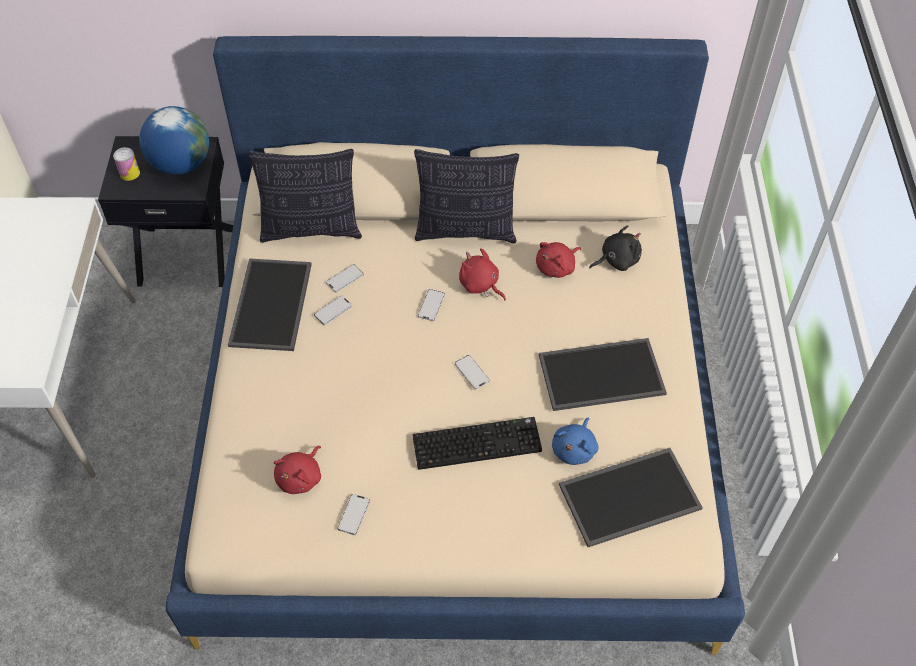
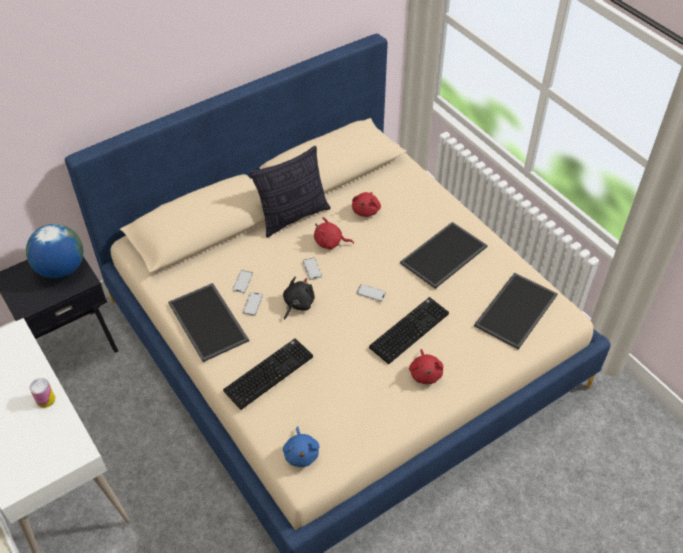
camera: 35 degrees left, 5 degrees down
(130, 173) = (27, 293): can -> can (45, 399)
(281, 399) = (268, 372): none -> keyboard
(301, 477) = (324, 409): red plush toy -> red plush toy (425, 373)
(311, 229) = (193, 264): pillow -> none
(354, 515) = (374, 411): phone -> none
(575, 449) = (464, 302): blue plush toy -> blue plush toy (301, 453)
(617, 260) = (396, 189): black plush toy -> black plush toy (297, 304)

